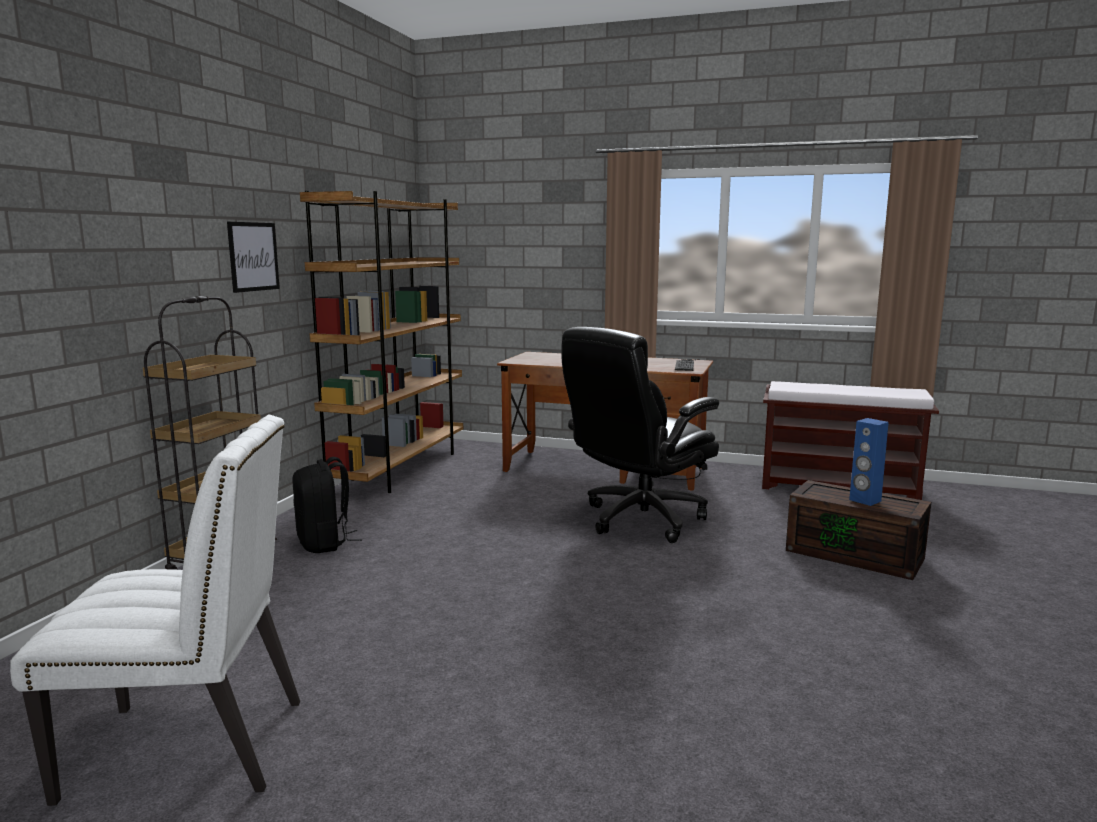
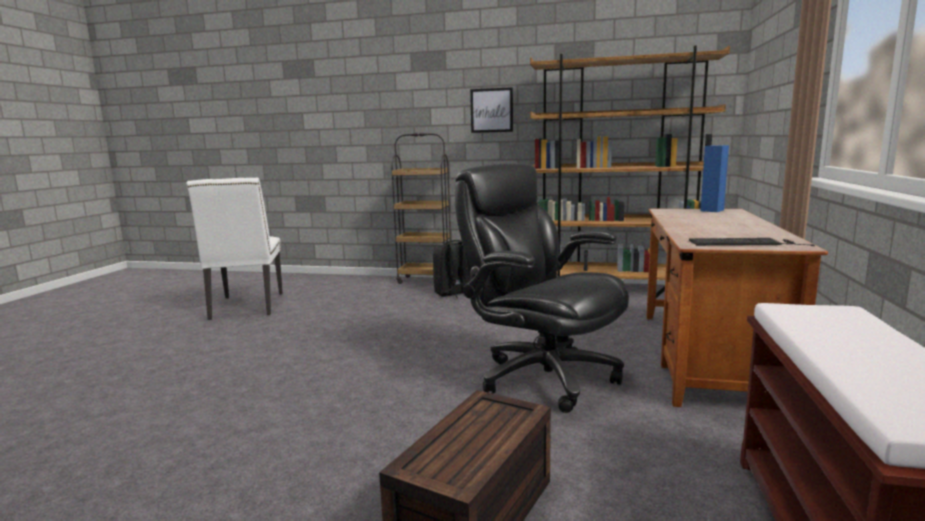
camera: 85 degrees right, 0 degrees up
(865, 500) = (460, 438): blue speaker -> blue speaker (711, 210)

